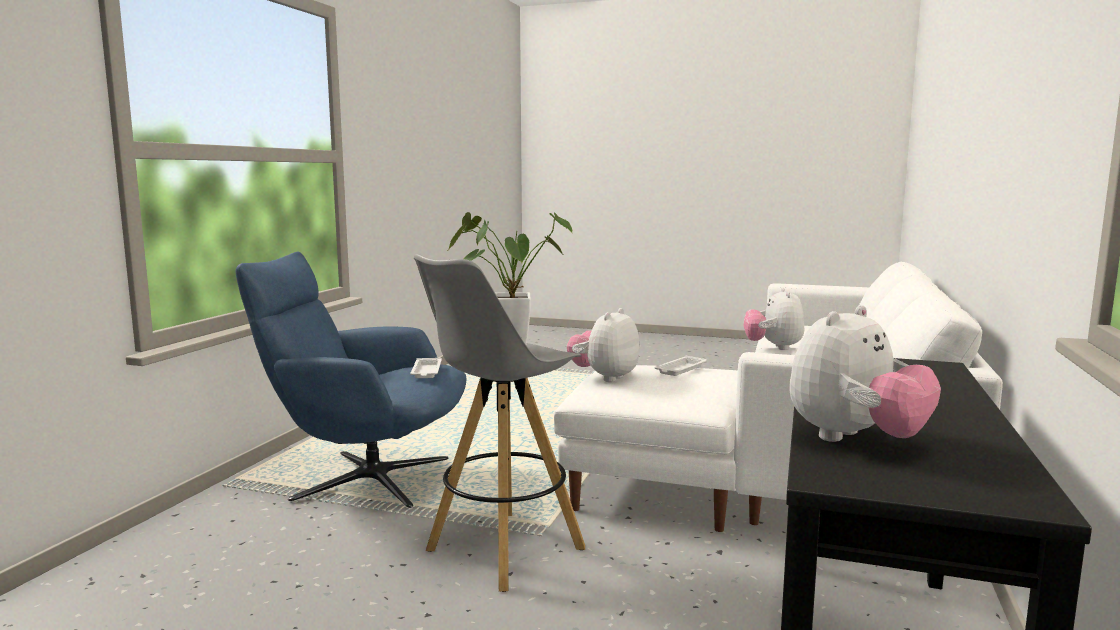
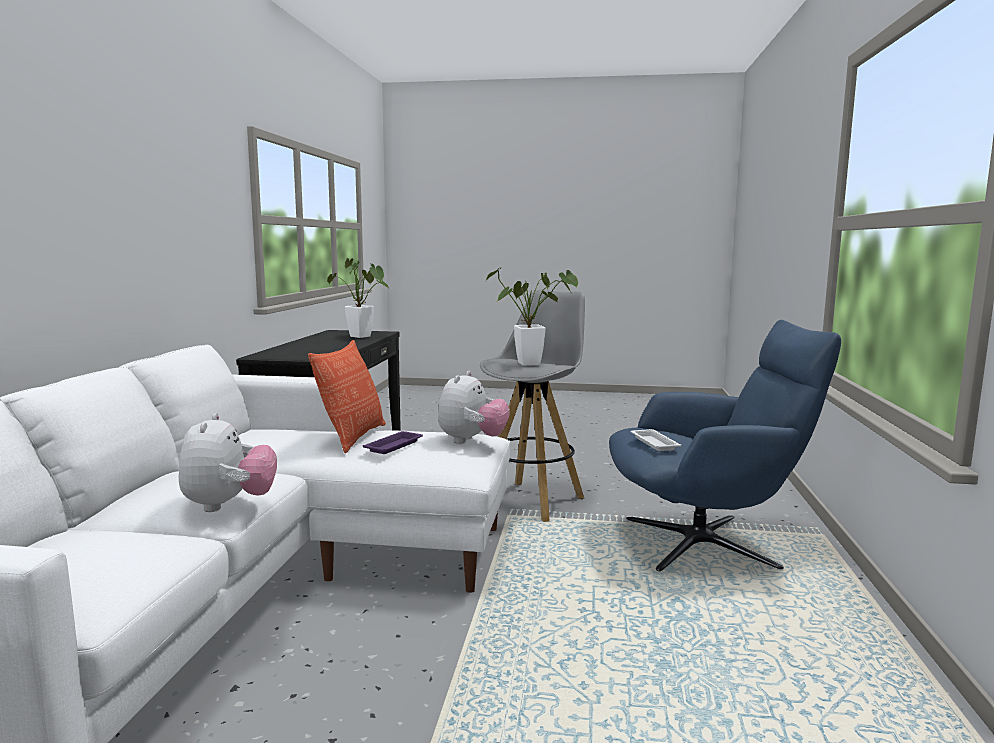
camera: 170 degrees right, 0 degrees up
(680, 369) = (394, 446): white tray -> purple tray
(728, 380) = (352, 438): none -> orange pillow
(855, 440) = (363, 337): plush toy -> potted plant

